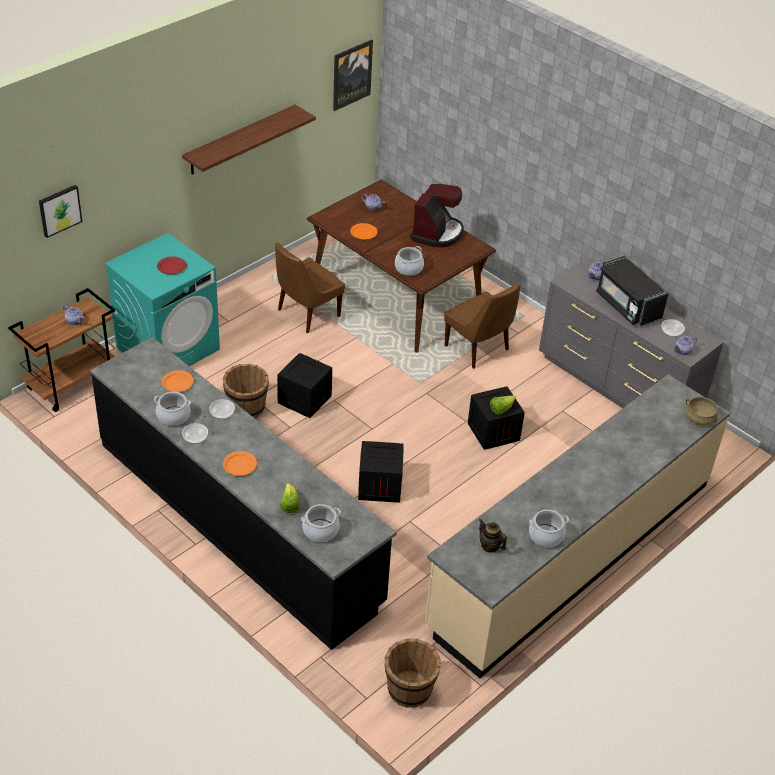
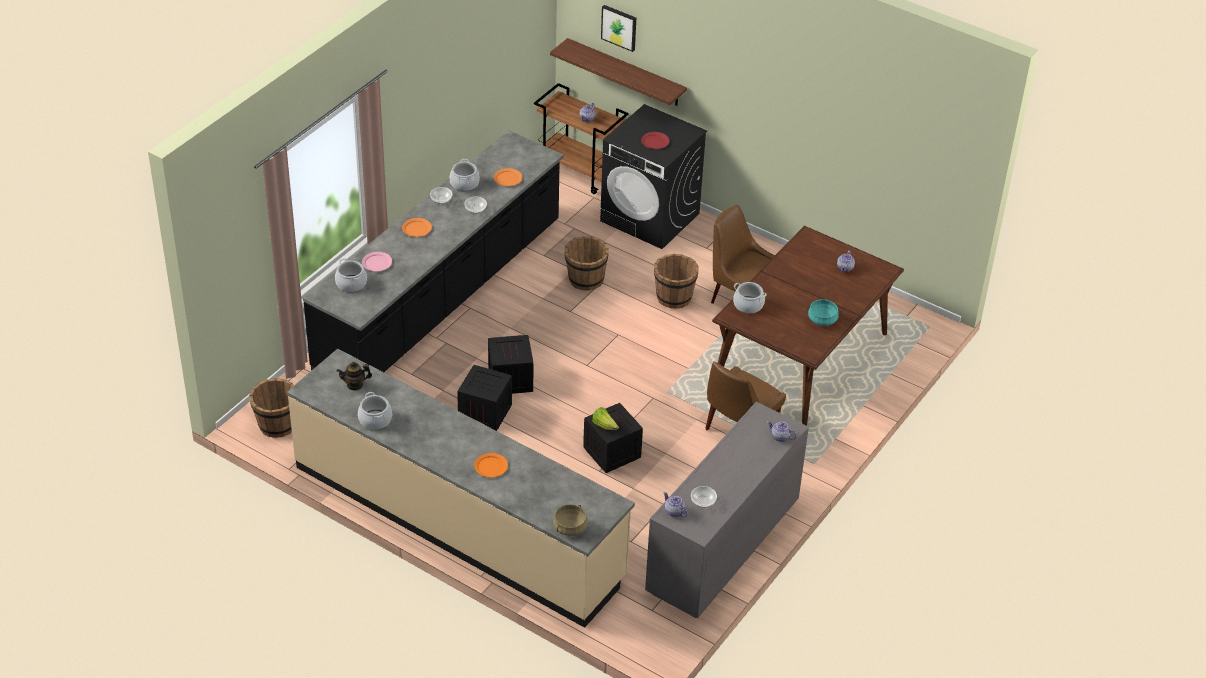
camera: 80 degrees right, 0 degrees up
(168, 348) = (650, 217): turquoise washing machine -> black washing machine
(240, 140) = (801, 112): shelf -> shelf (626, 73)
(289, 505) = (376, 263): lettuce -> pink plate
(292, 354) = (674, 297): none -> brown bucket
(304, 399) = (612, 314): crate -> crate (486, 412)
(351, 74) = (946, 154): picture -> none
(363, 233) = (795, 267): orange plate -> orange plate (490, 466)
(437, 233) = (822, 319): coffee machine -> turquoise cooking pot
(490, 546) = (355, 385): teapot -> teapot turned 135 degrees counterclockwise
(627, 306) = (737, 464): black microwave -> none

